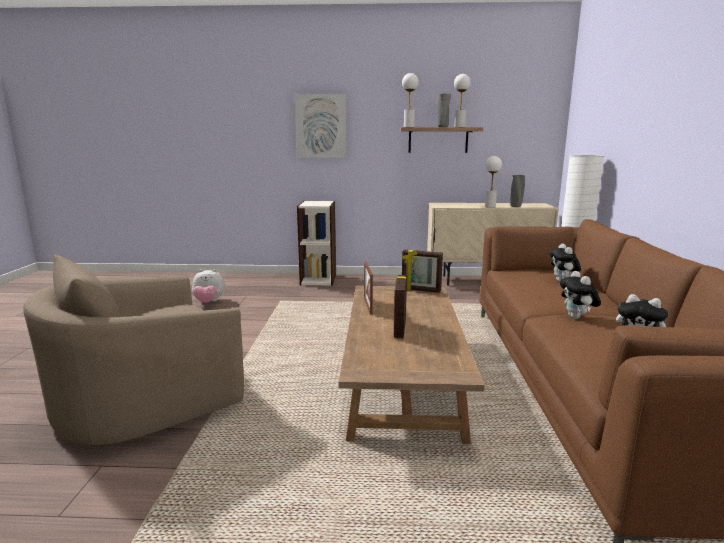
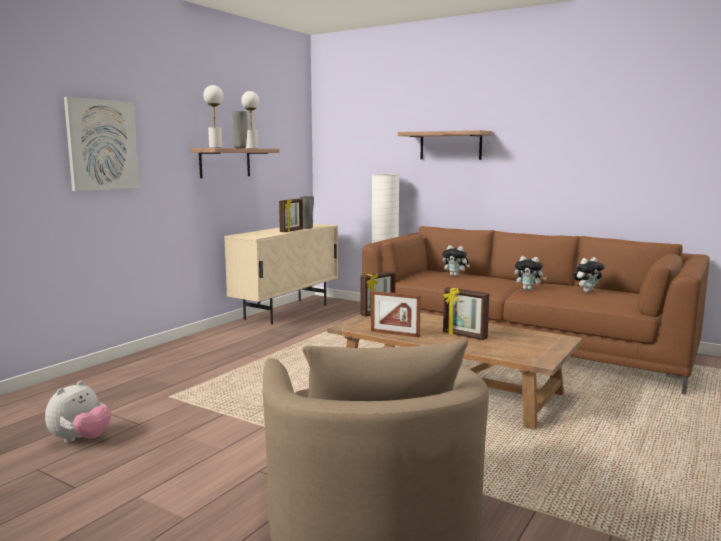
camera: 60 degrees left, 5 degrees down
(318, 279) = (134, 364): bookcase -> none
(490, 206) = (292, 231): white table lamp -> picture frame
(650, 120) = (450, 145): none -> shelf

